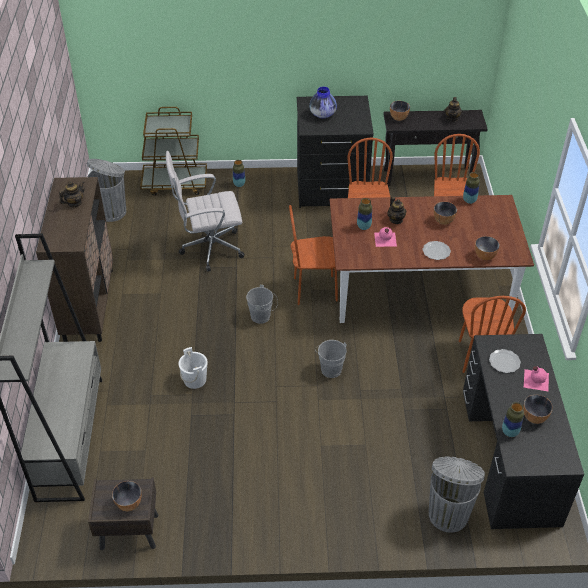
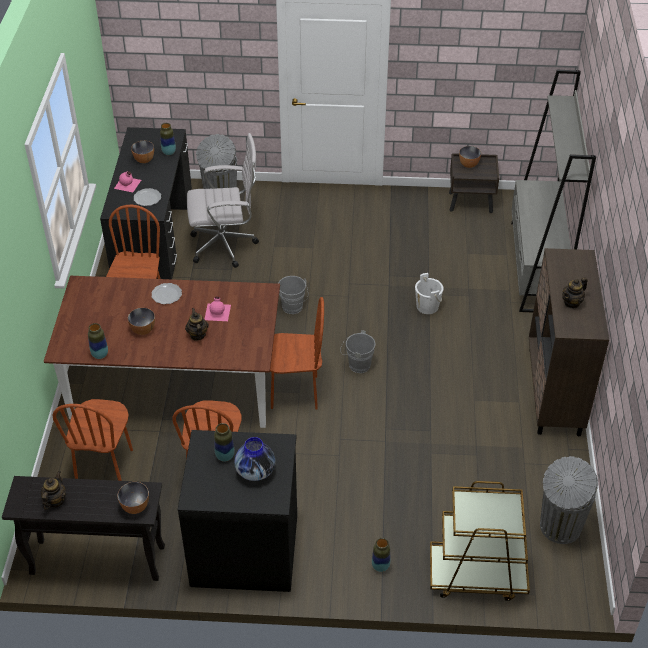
camera: 175 degrees left, 0 degrees up
(209, 249) = (420, 456): white office chair -> white office chair (226, 246)
(364, 227) = (237, 328): vase -> vase (225, 456)
(485, 256) = (117, 286): bowl -> none

